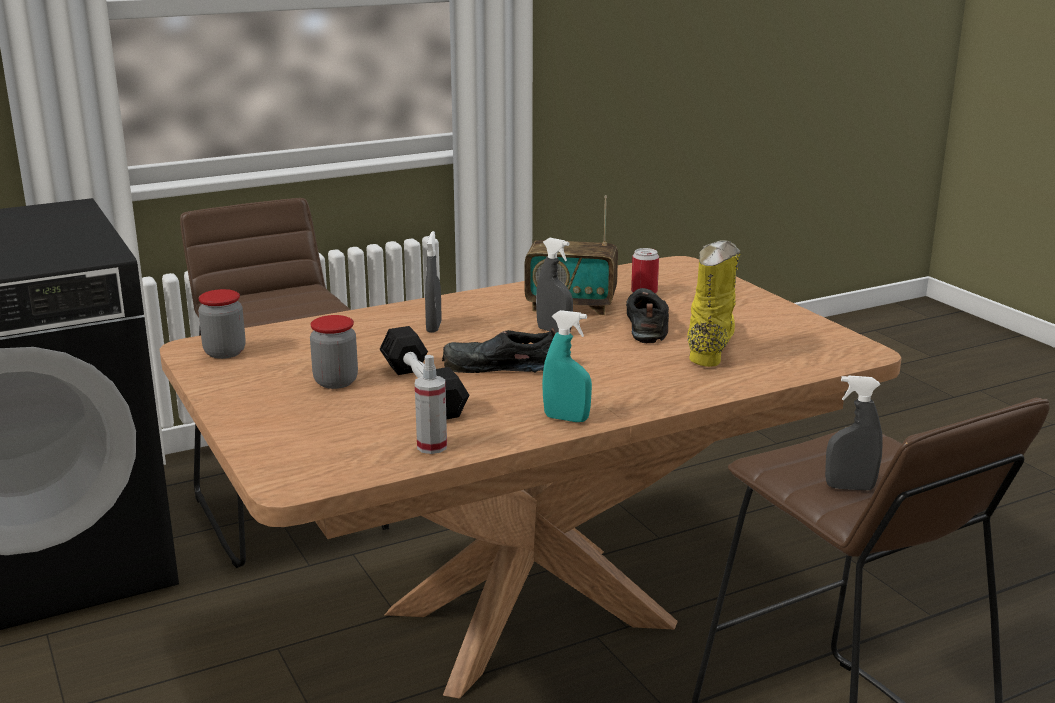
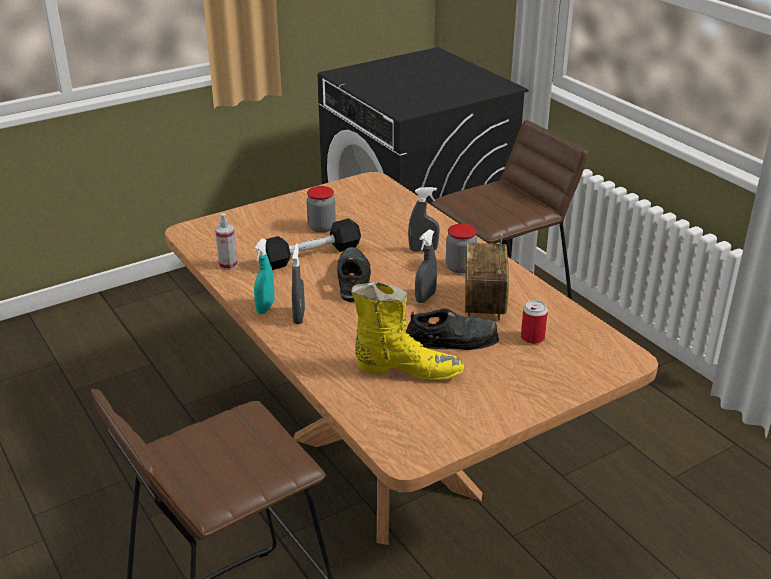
camera: 85 degrees right, 10 degrees up
(225, 352) = (364, 189): jar -> jar (460, 267)
(850, 487) = (200, 447): grey spray bottle -> grey spray bottle (299, 317)

